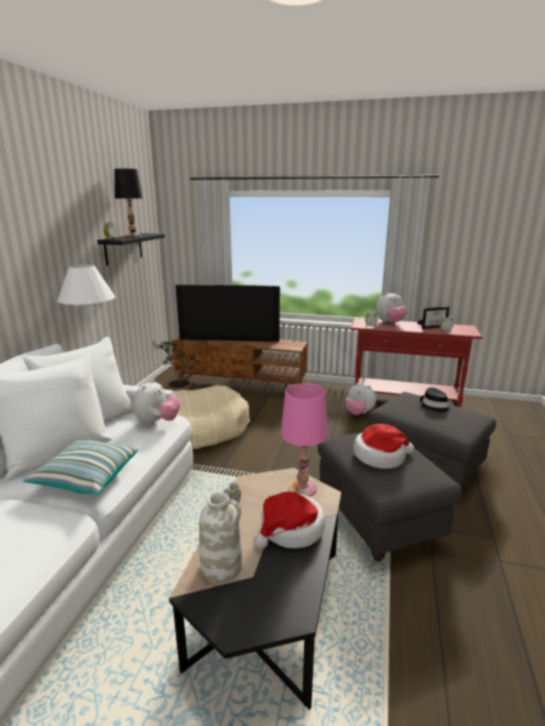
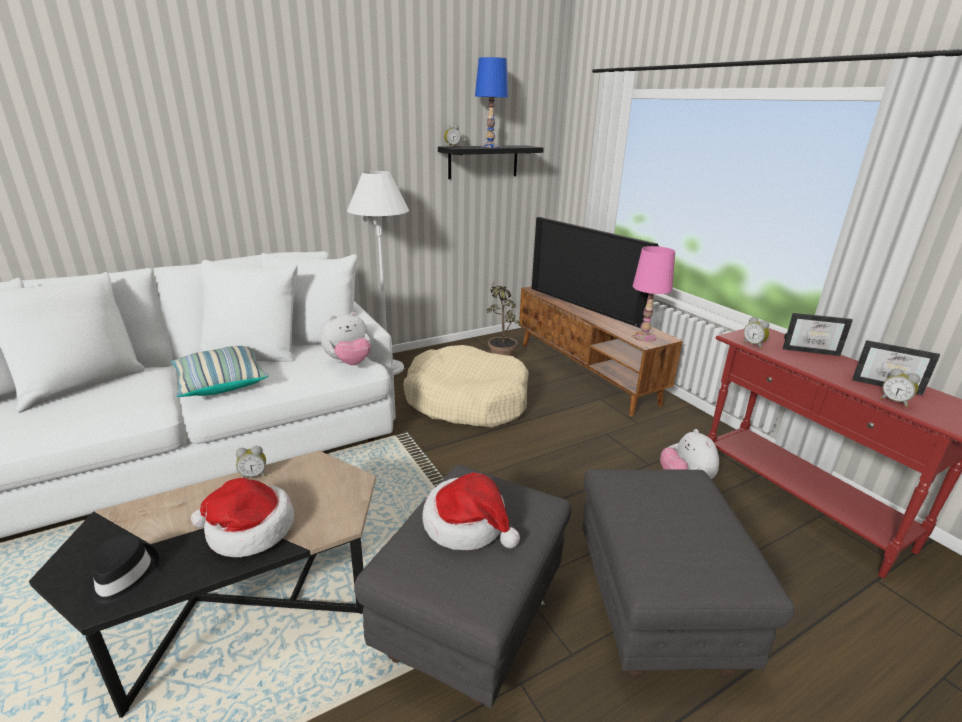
camera: 45 degrees right, 5 degrees up
(133, 236) = (490, 146): black table lamp -> blue table lamp
(222, 566) = (155, 517): white vase -> none
(302, 488) = (338, 501): pink table lamp -> pink table lamp (644, 336)
(390, 322) = (810, 350): plush toy -> picture frame
(434, 406) = (698, 514): black hat -> black hat (122, 578)

